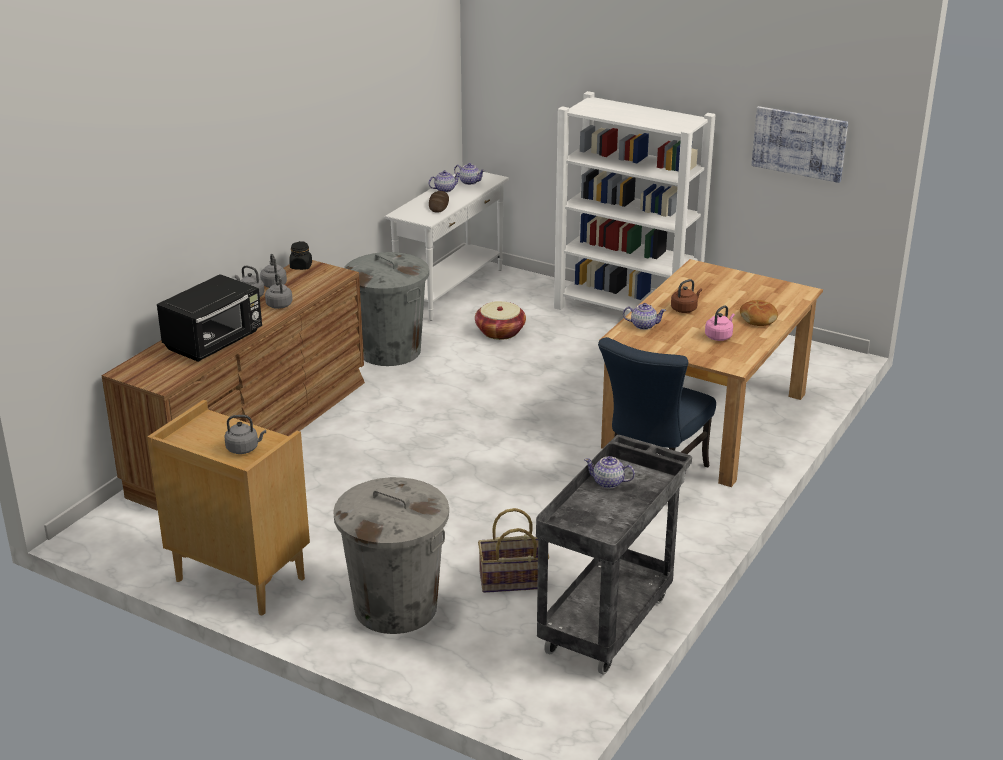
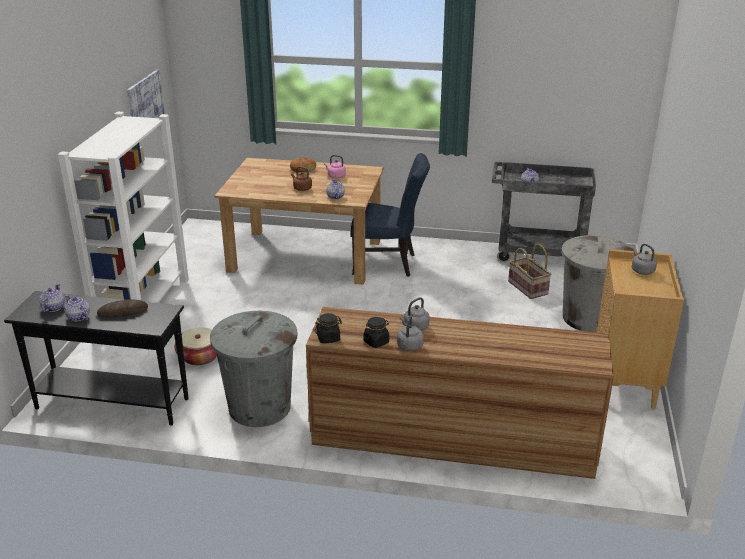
camera: 110 degrees left, 0 degrees up
(215, 342) = (507, 338): black microwave -> none
(273, 284) = (376, 342): grey kettle -> black jar
(450, 289) = (111, 404): white console table -> black console table

